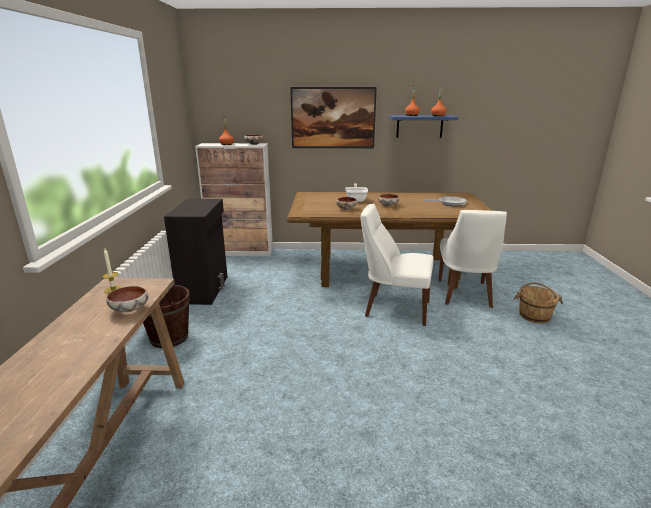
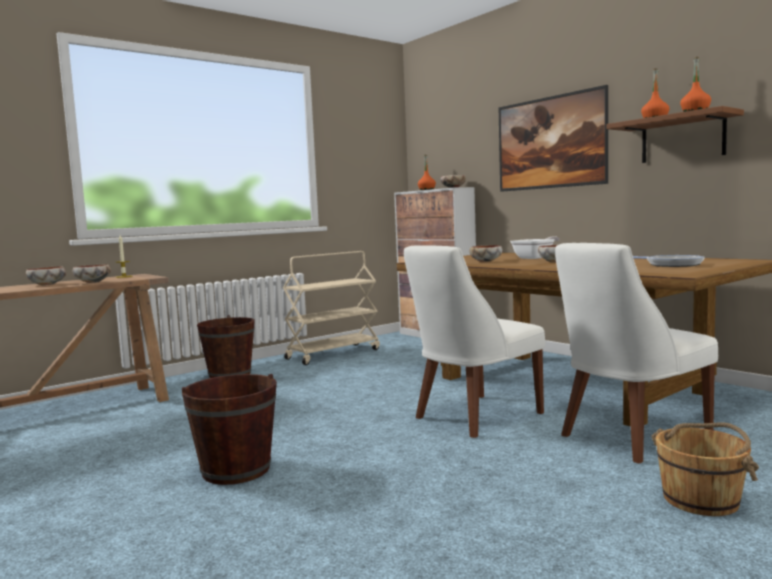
camera: 50 degrees right, 15 degrees down
(85, 330) = (48, 285): none -> bowl
(205, 289) = (333, 354): black cabinet -> beige cart
(378, 403) = (236, 470): none -> brown bucket
(394, 308) = (474, 417): white chair -> white chair turned 105 degrees counterclockwise
(419, 126) = (682, 138): blue shelf -> brown shelf

